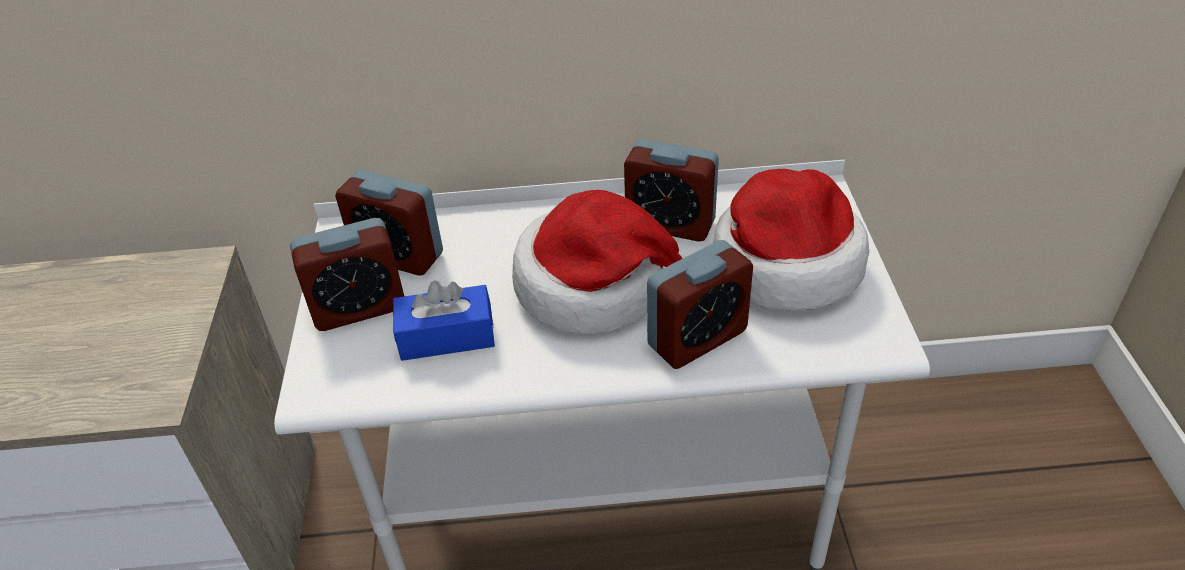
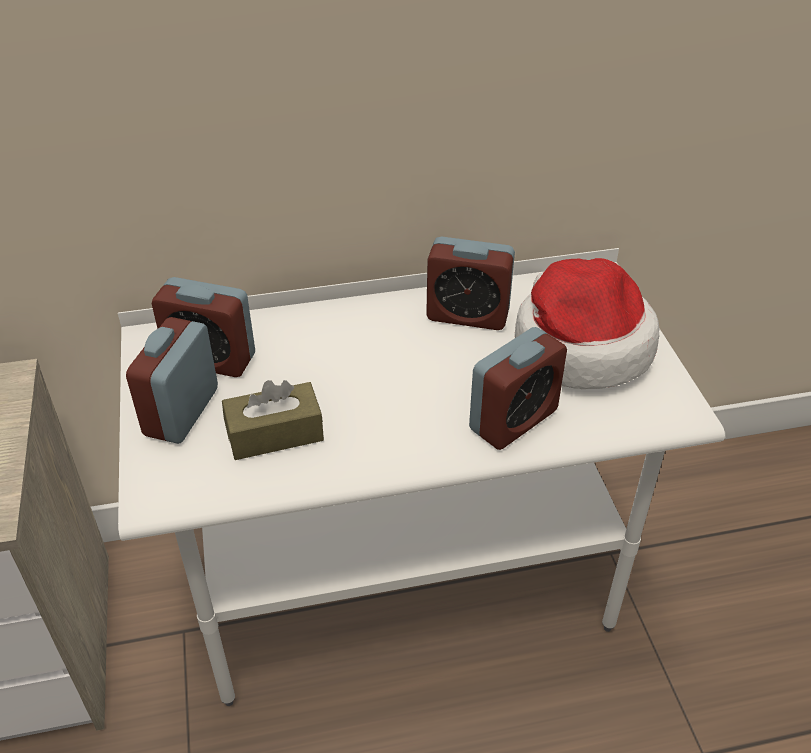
camera: 10 degrees left, 0 degrees up
(359, 308) = (182, 412): alarm clock -> alarm clock turned 135 degrees clockwise
(446, 336) = (275, 434): blue tissue box -> brown tissue box
(596, 286) = (409, 377): hat -> none

